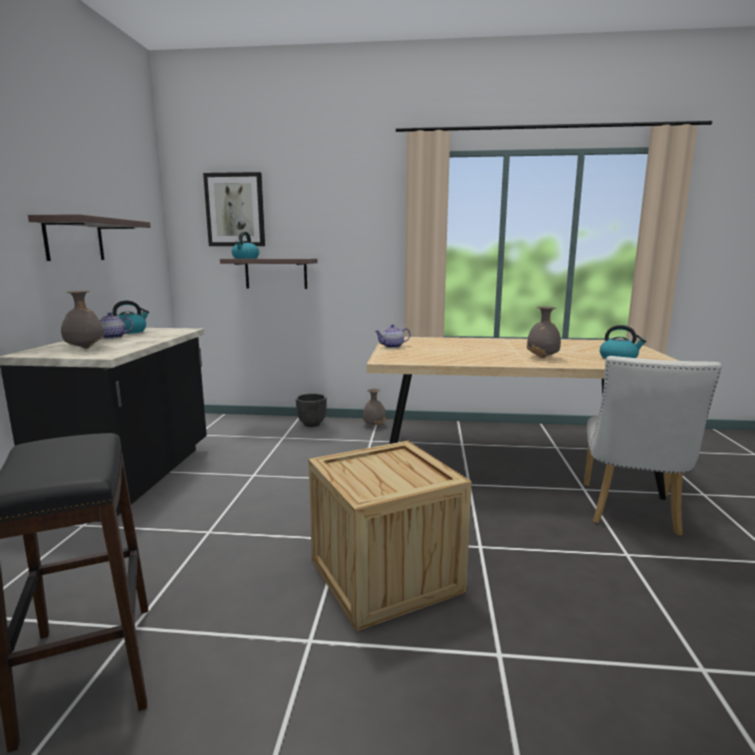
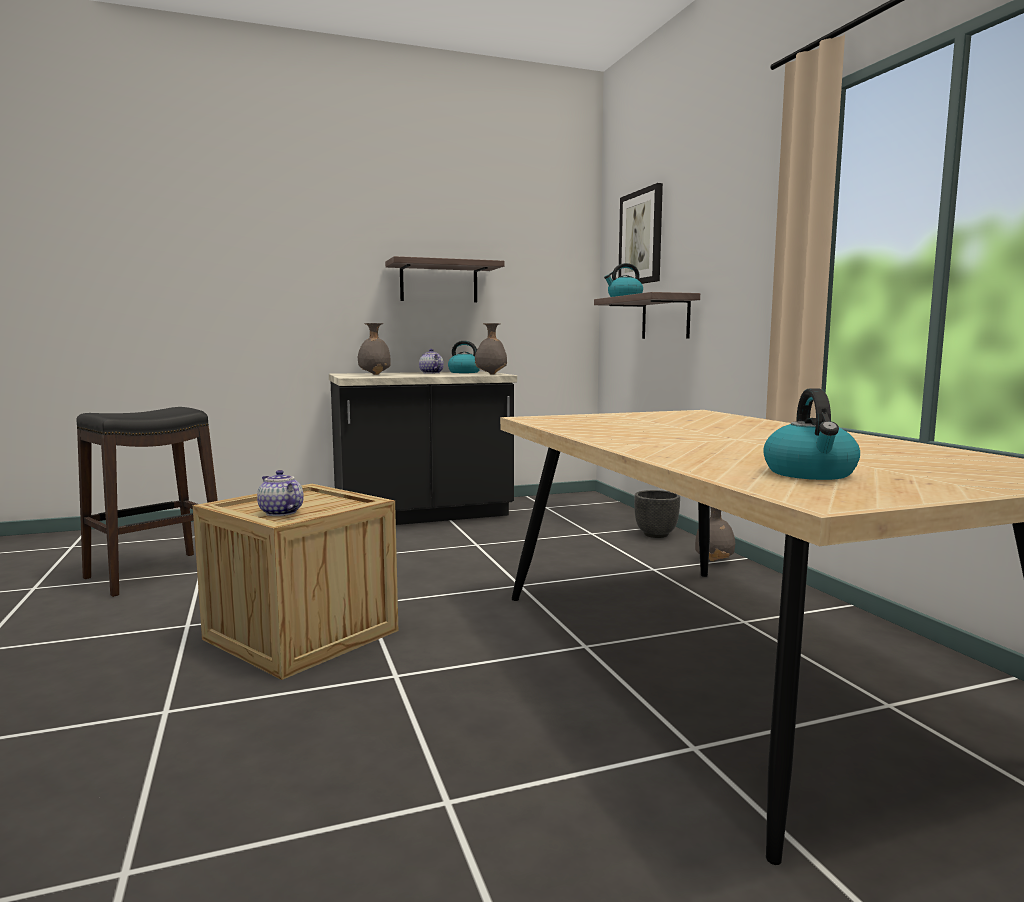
camera: 65 degrees right, 5 degrees down
(392, 346) = (629, 414): teapot -> teapot (280, 513)
(543, 358) = (697, 448): grey vase -> grey vase (490, 374)
(630, 512) = (637, 808): white chair -> none

